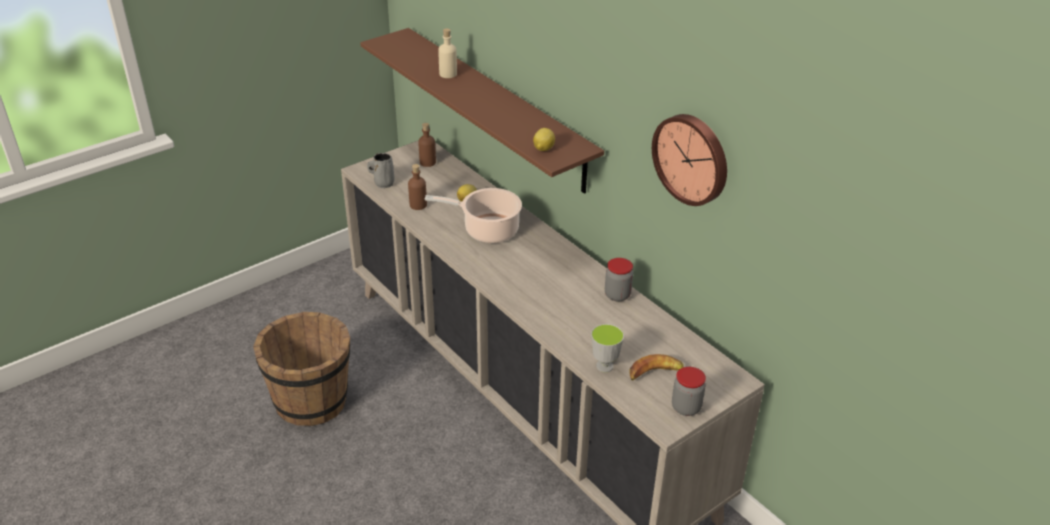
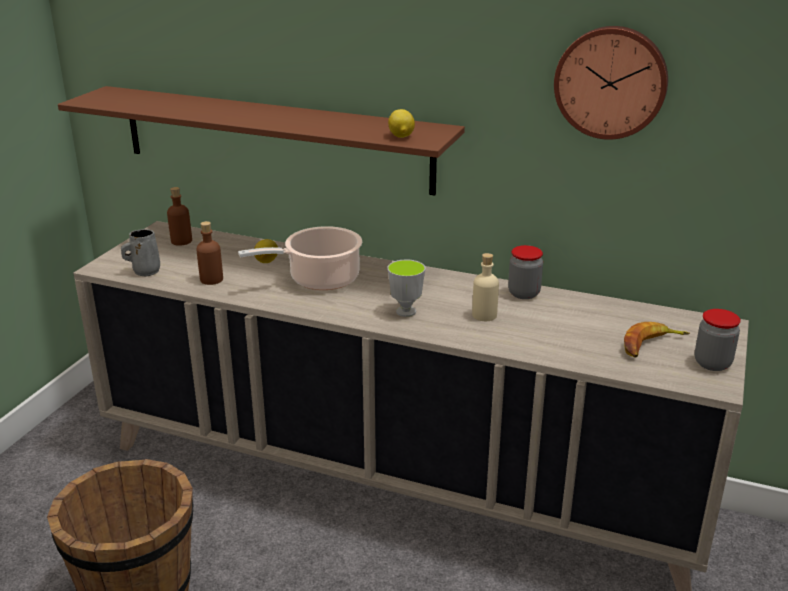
camera: 30 degrees left, 10 degrees down
(448, 74) = (206, 107): beige bottle -> beige bottle (484, 315)
(604, 366) = (590, 356): cup -> cup (406, 312)

